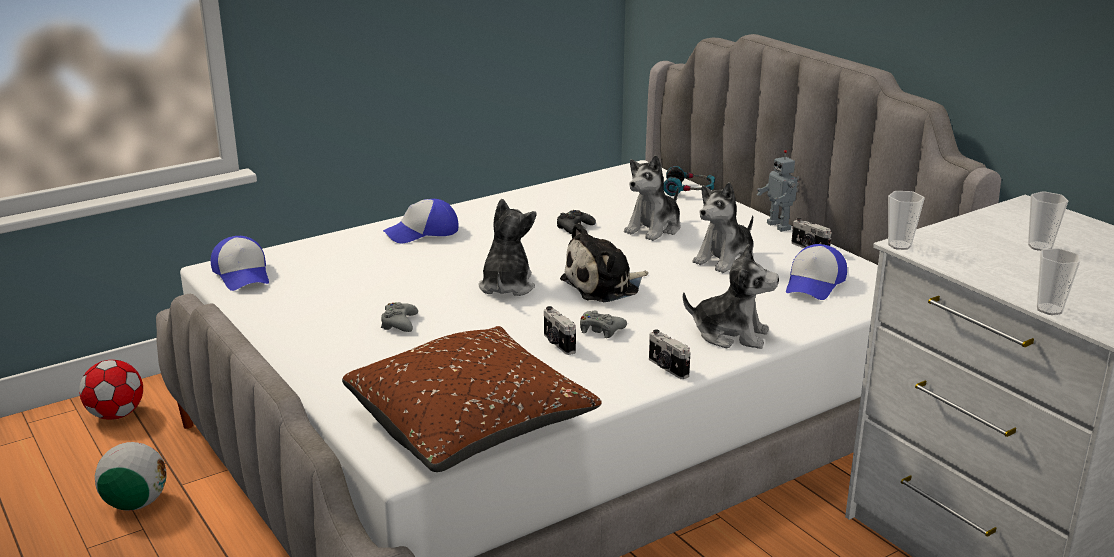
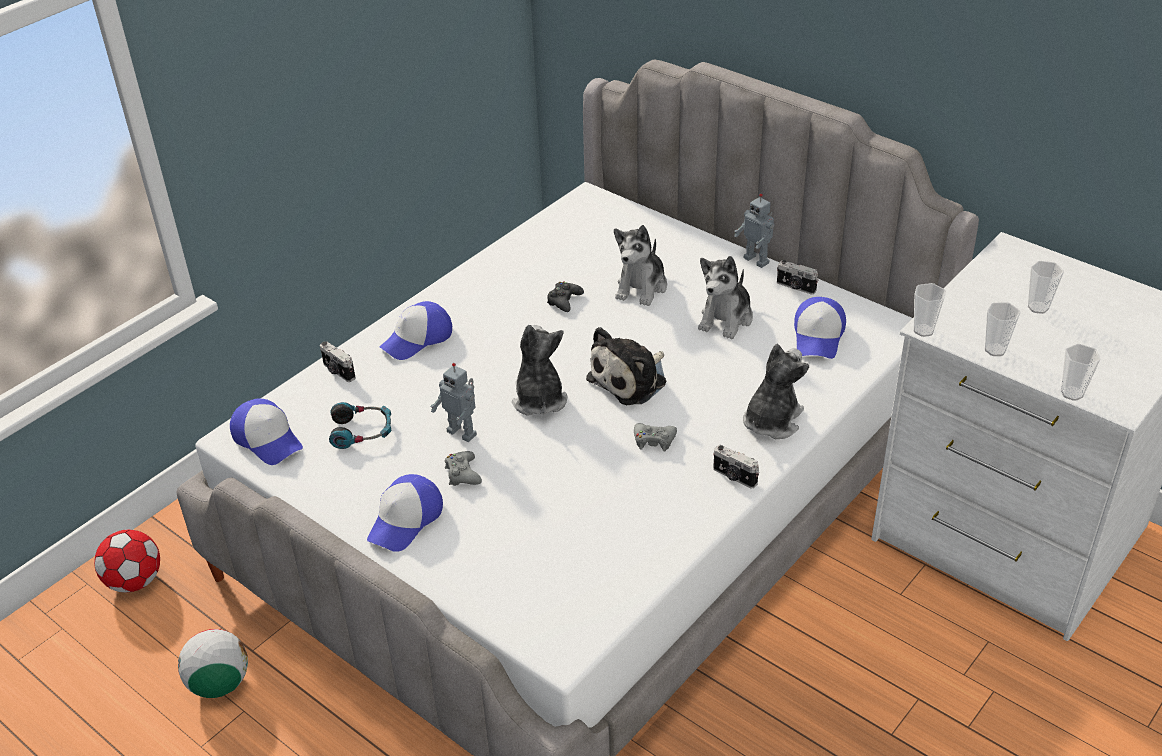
camera: 15 degrees left, 15 degrees up
(323, 345) = (406, 520): none -> cap
(419, 296) = (463, 432): none -> toy robot
(470, 425) = (595, 589): brown pillow -> none
(558, 344) = (624, 468): camera -> camera (338, 372)
(689, 190) = (650, 222): headphones -> headphones (362, 432)
(730, 334) = (771, 421): plush toy -> plush toy turned 60 degrees counterclockwise
(974, 268) = (995, 350): none -> cup

